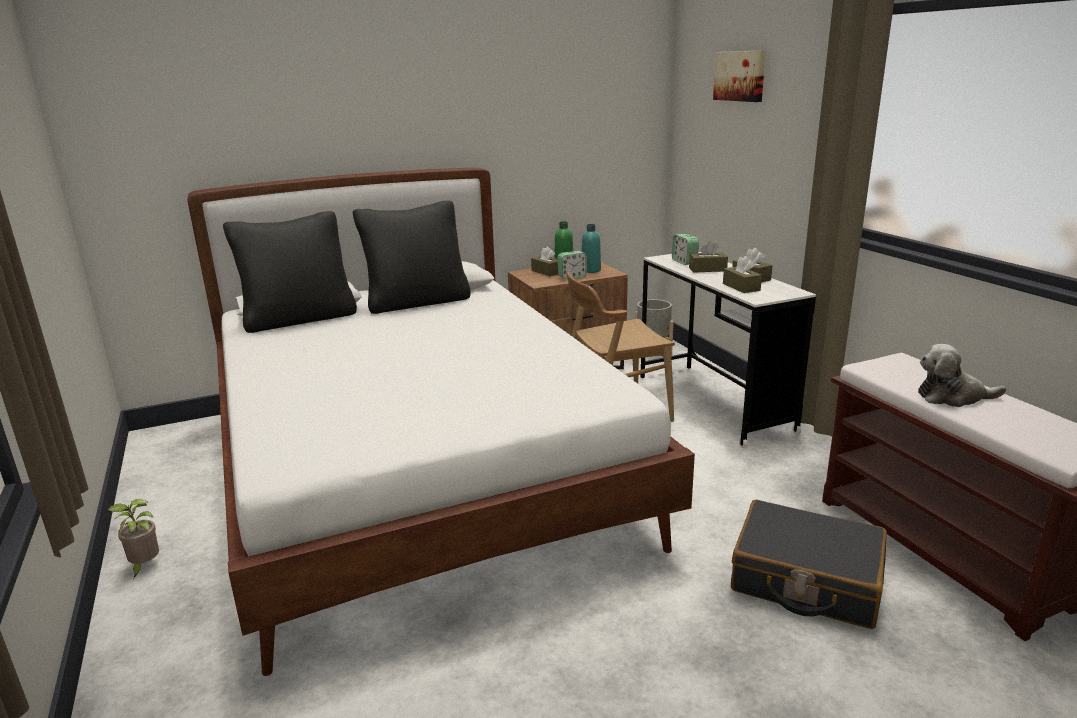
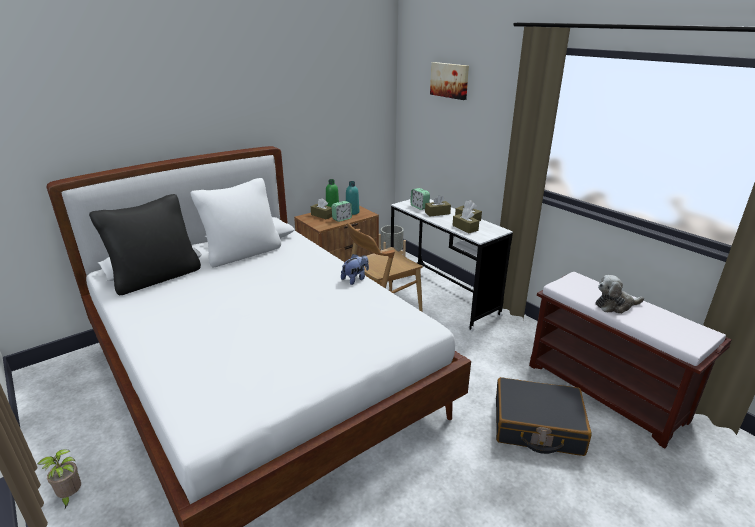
camera: 15 degrees left, 5 degrees up
(417, 302) = (243, 253): black pillow -> white pillow
(554, 337) = (355, 279): none -> plush toy

